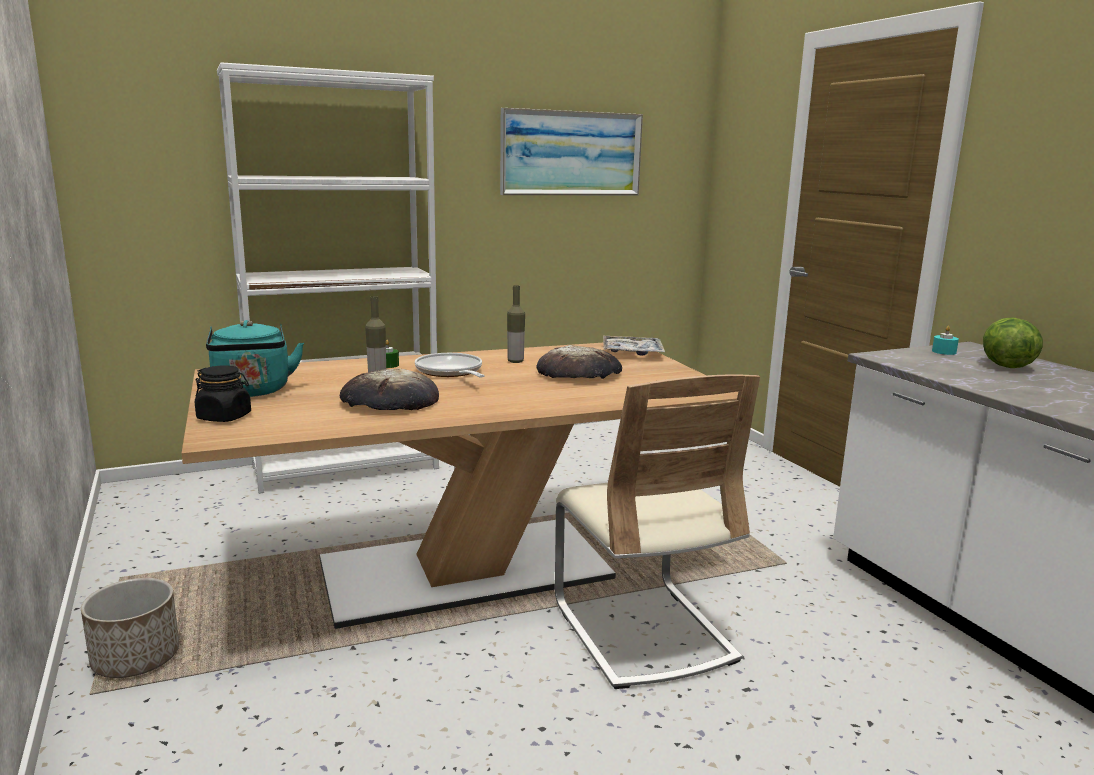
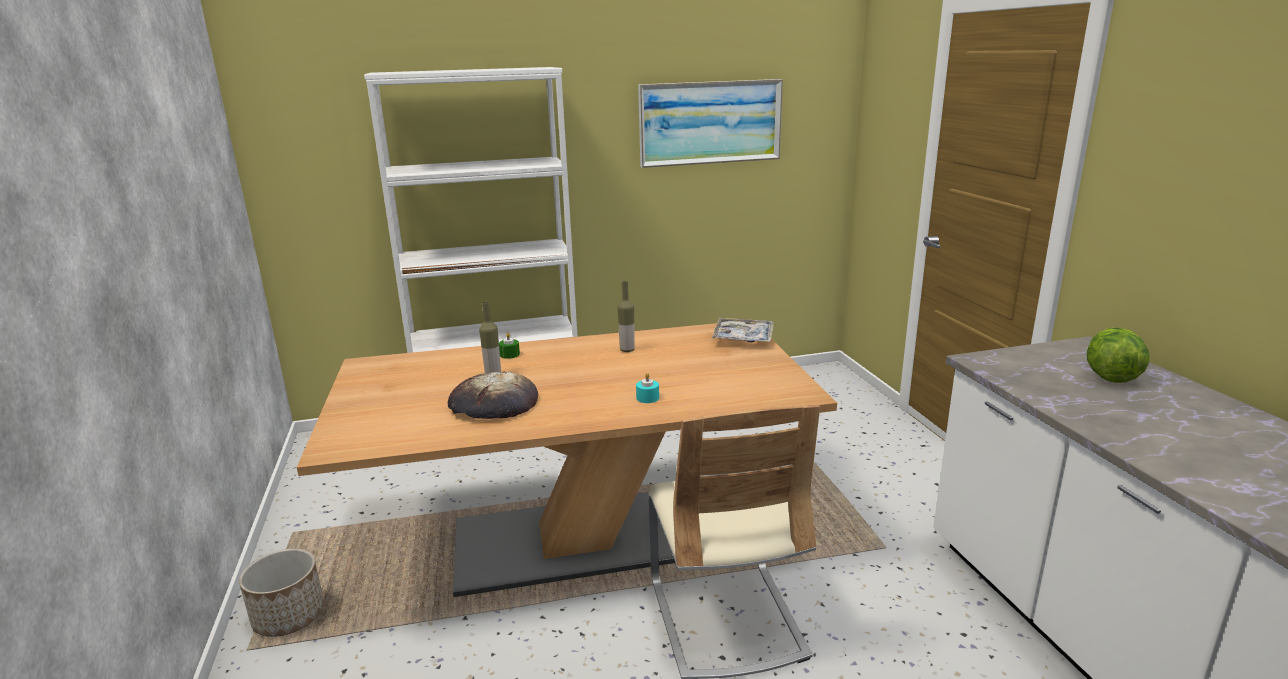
camera: 10 degrees right, 5 degrees up
(224, 417) = (346, 422): black jar -> none
(253, 392) = (381, 389): turquoise kettle -> none
(450, 372) = (562, 365): frying pan -> none
(579, 373) = (681, 367): bread -> none
(944, 352) = (1051, 353): turquoise candle -> turquoise candle (647, 398)

